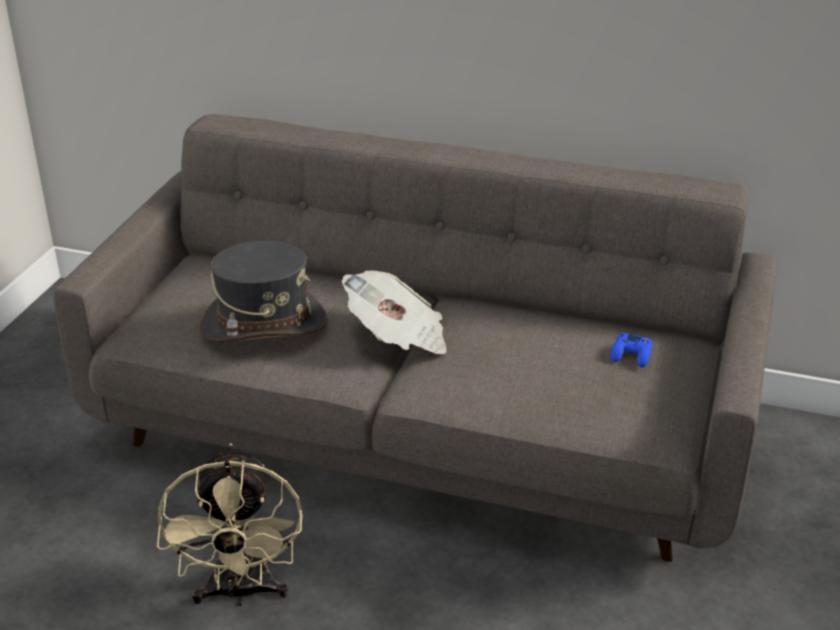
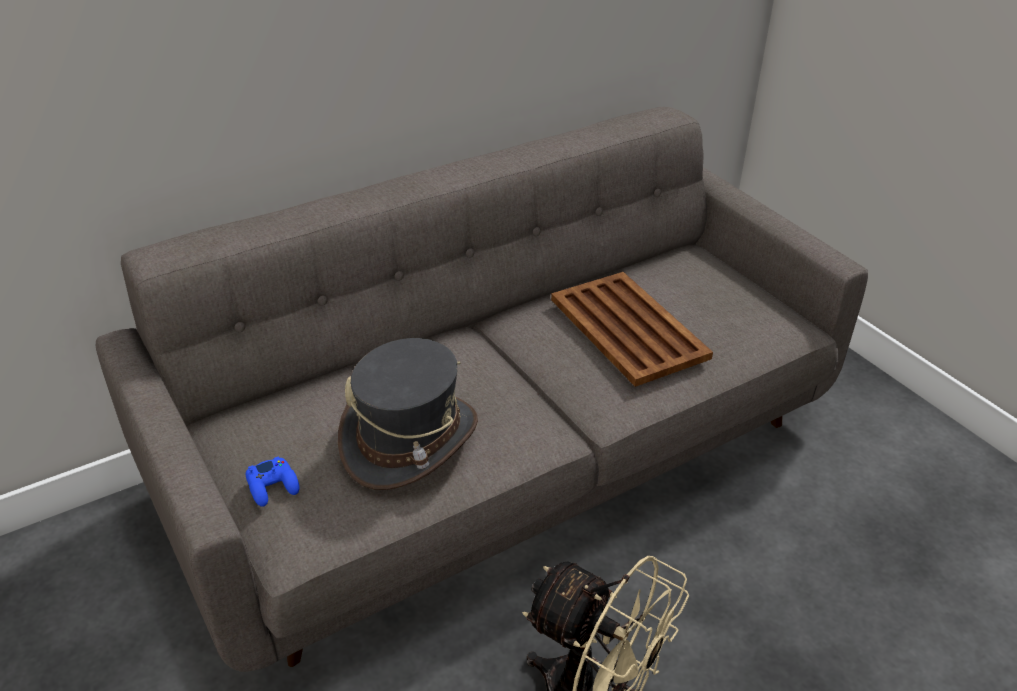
camera: 50 degrees left, 5 degrees up
(398, 337) = (525, 374): newspaper -> none
(517, 352) = (627, 327): none -> brown tray
(631, 355) = (689, 281): blue game controller -> blue game controller (273, 486)

